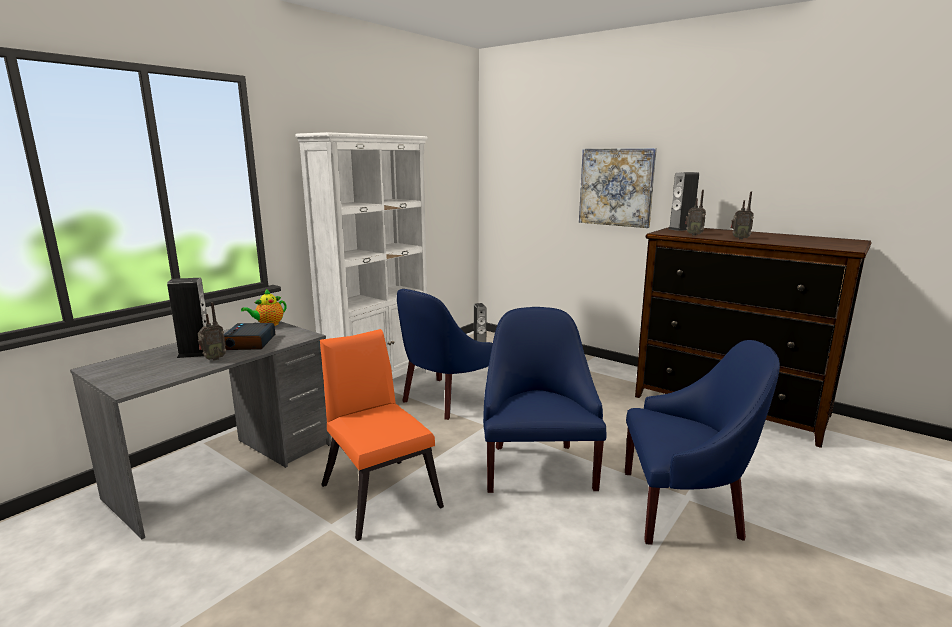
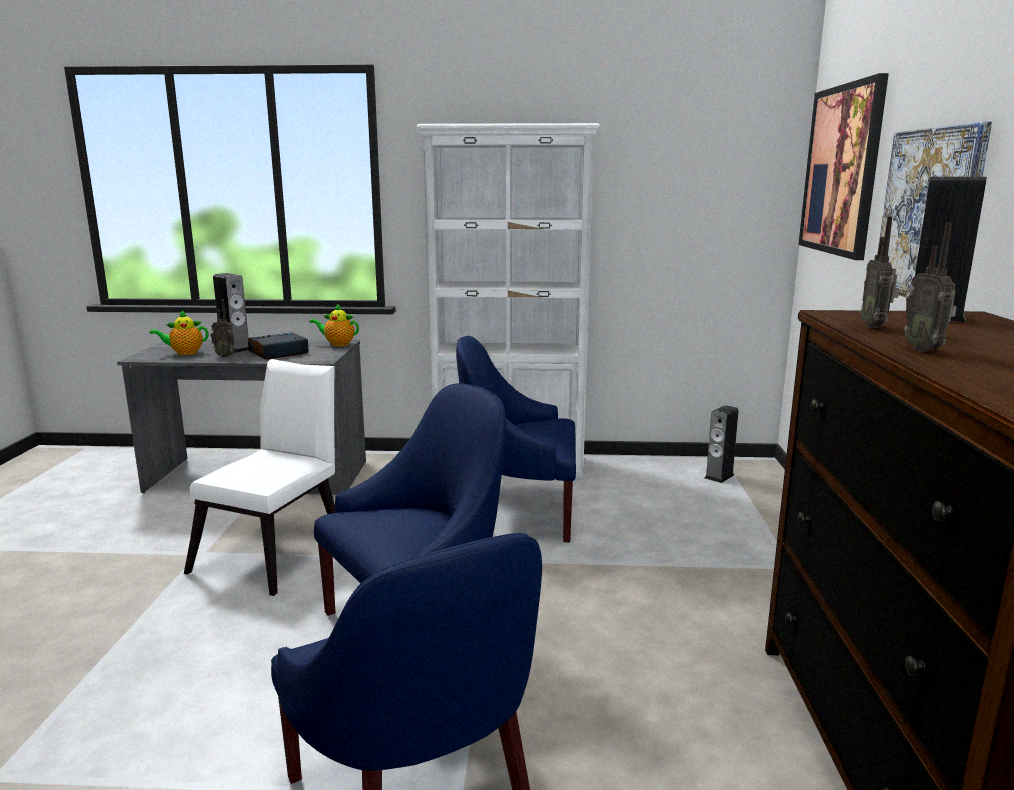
camera: 55 degrees right, 0 degrees up
(159, 371) = (184, 353): none -> teapot
(379, 491) = (278, 552): orange chair -> white chair
(524, 165) = (841, 170): none -> picture

